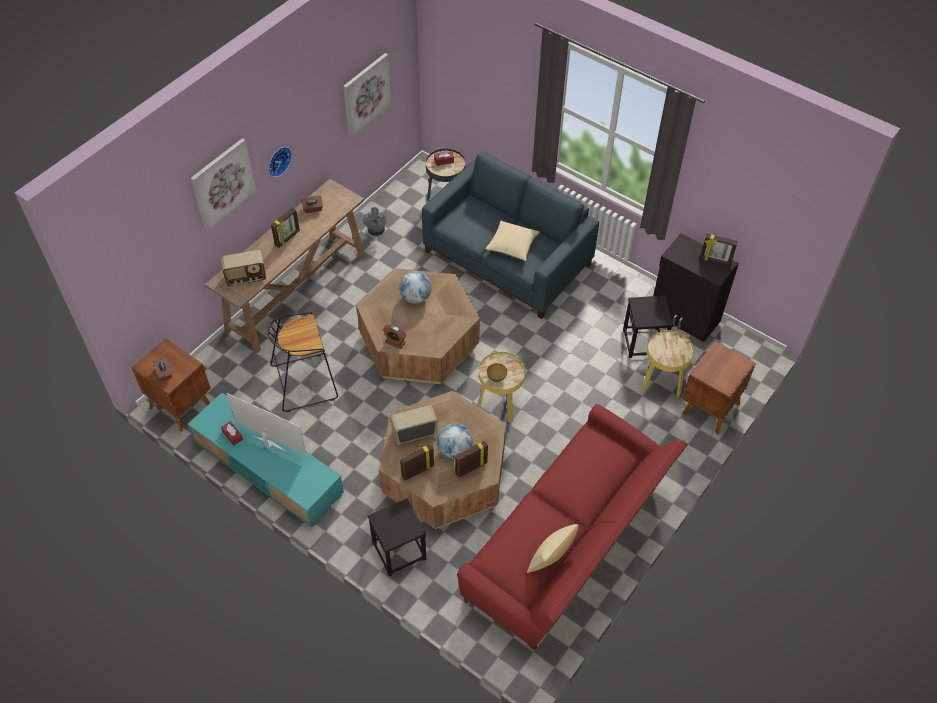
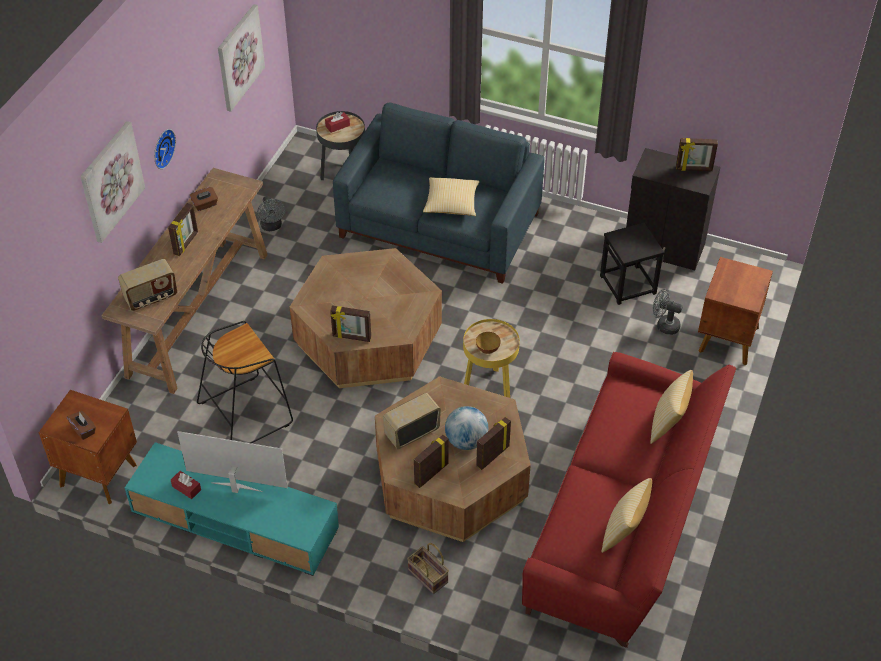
camera: 15 degrees left, 5 degrees down
(395, 342) = (351, 337): alarm clock -> picture frame
(399, 551) = (429, 576): black stool -> basket
(415, 297) = (358, 283): globe -> none
(621, 476) = (668, 424): none -> pillow
(661, 384) = (664, 325): yellow side table -> grey fan

